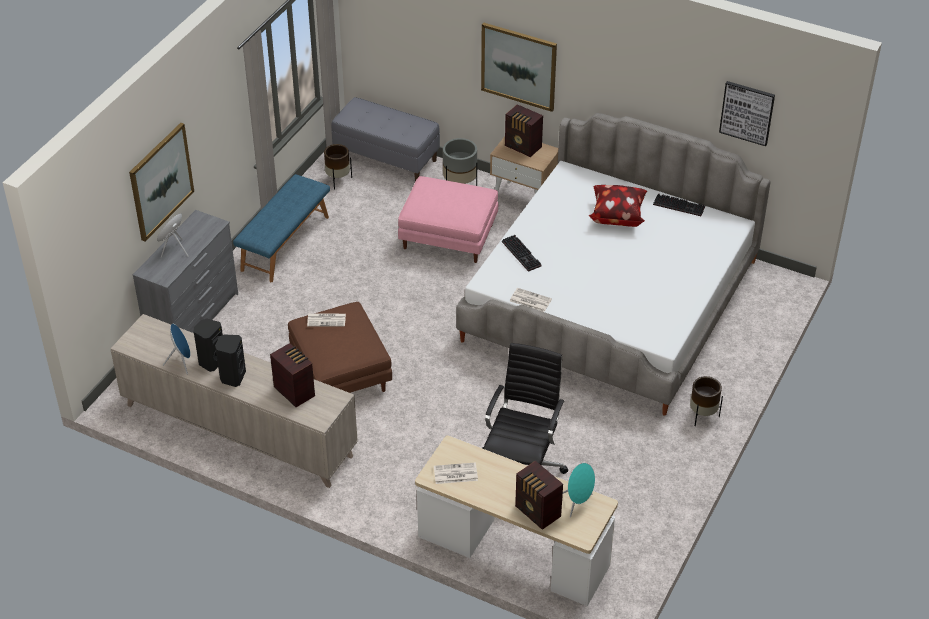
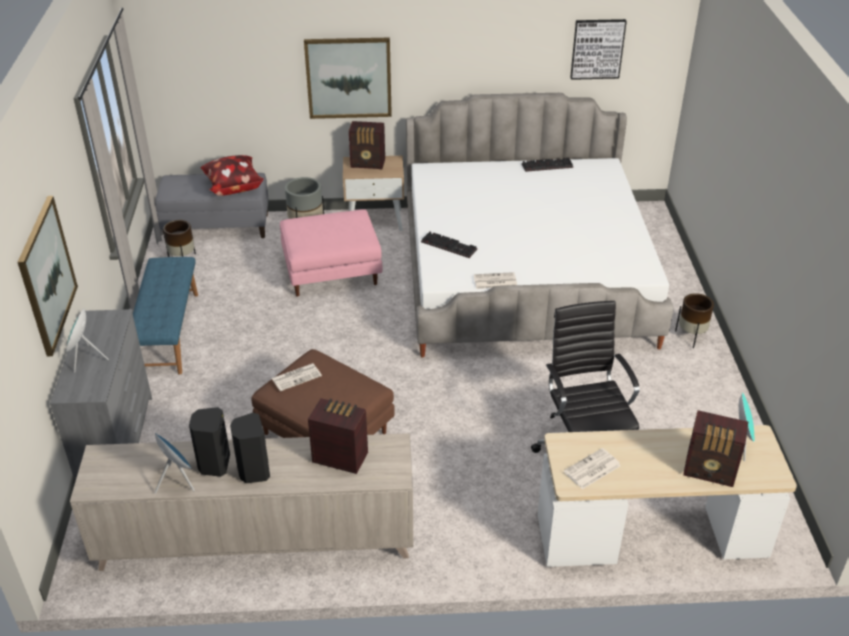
camera: 30 degrees left, 5 degrees down
(616, 216) = (503, 189): pillow -> pillow (233, 187)

